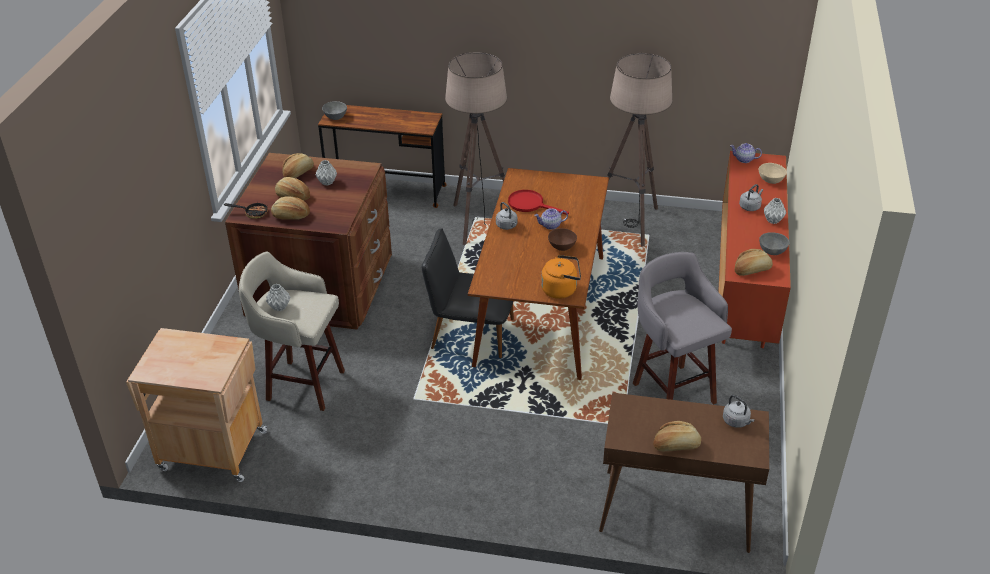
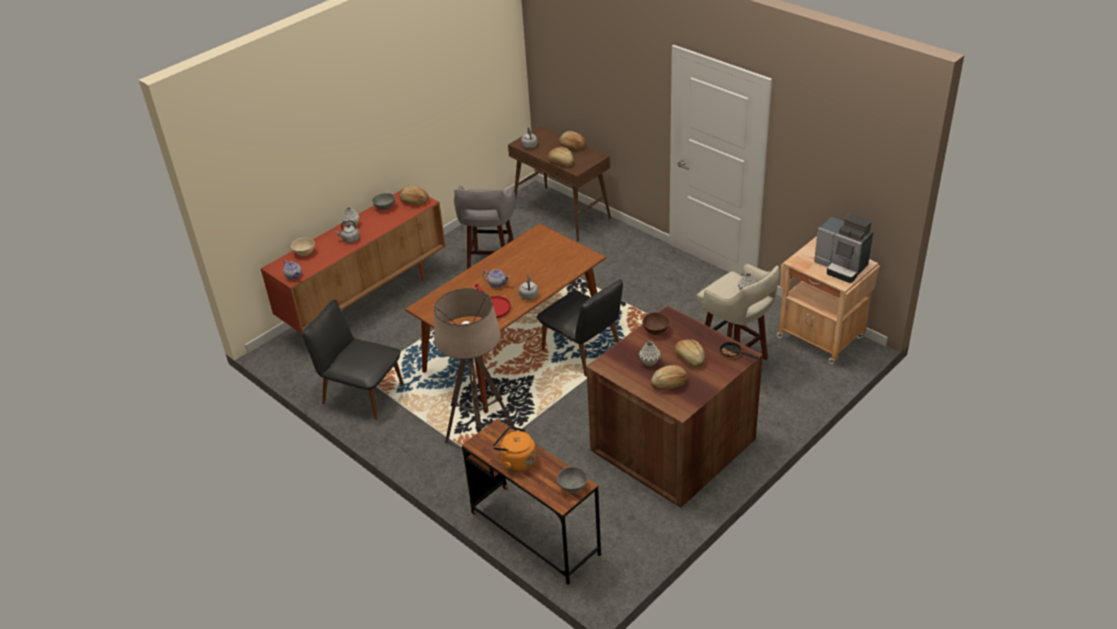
camera: 145 degrees left, 0 degrees up
(173, 357) = (841, 267): none -> coffee machine
(291, 215) = (702, 339): bread -> bread (561, 162)
(561, 289) = (542, 237): orange kettle -> orange kettle (516, 461)
(562, 247) = (508, 264): brown bowl -> brown bowl (656, 330)
(630, 224) = (363, 394): floor lamp -> black chair

